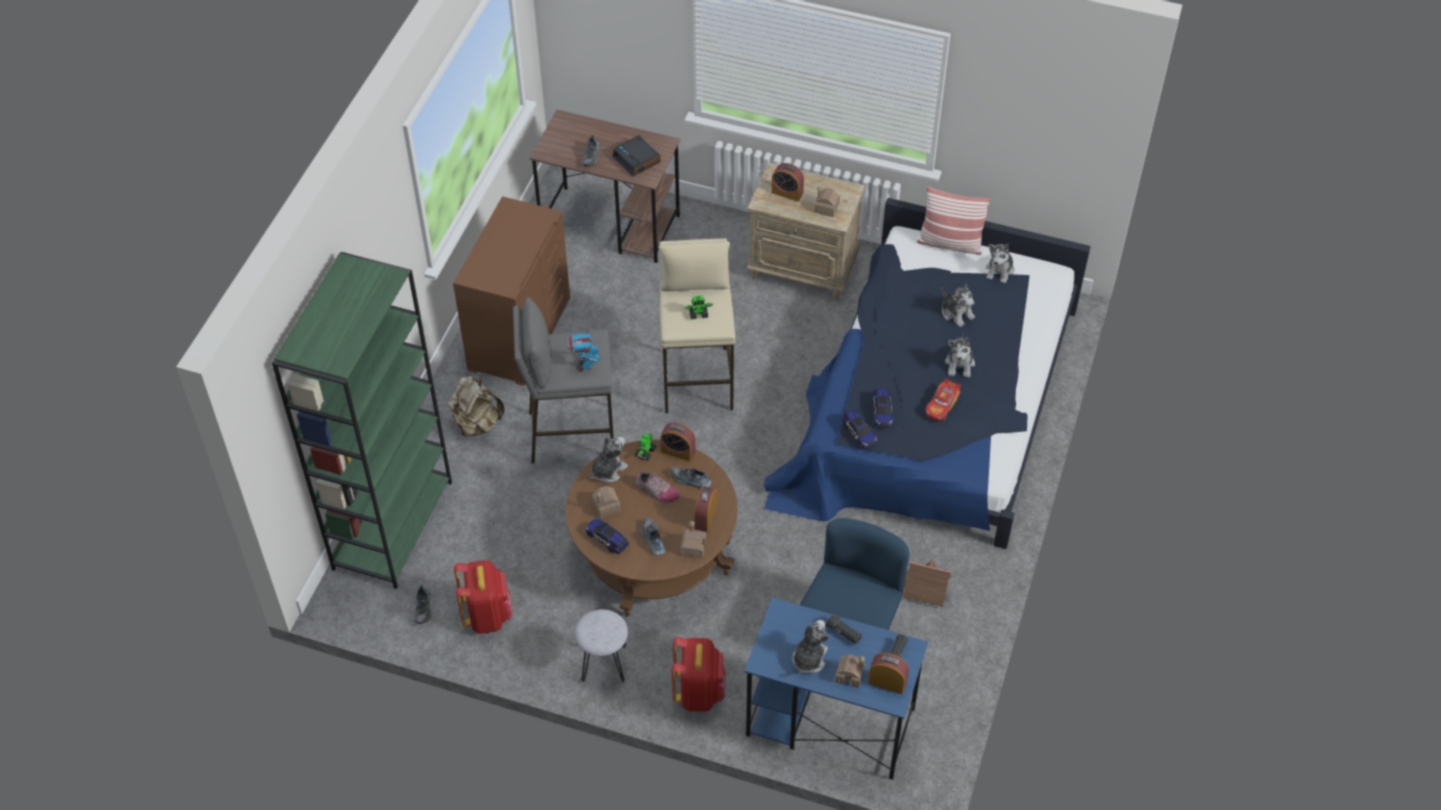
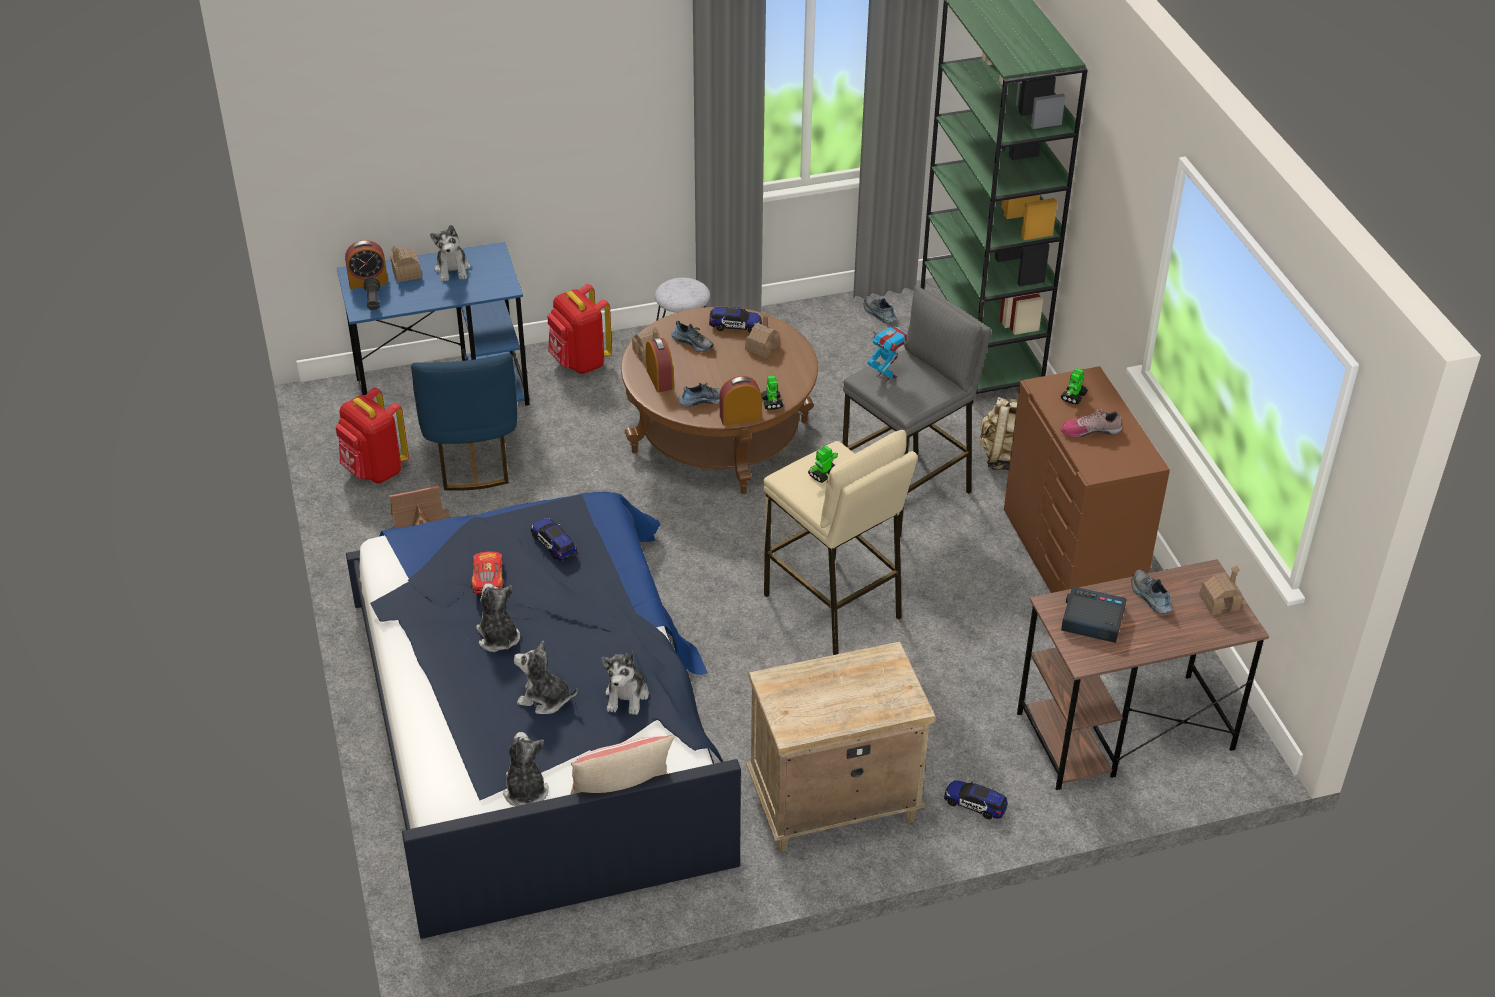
camera: 145 degrees right, 10 degrees down
(487, 615) = (819, 332): red backpack -> red backpack (374, 470)
(497, 269) = (1073, 397): none -> toy robot
(608, 470) = (792, 373): plush toy -> plush toy (627, 696)
(657, 491) = (727, 378): shoe -> shoe (1090, 430)
(787, 193) = (869, 684): alarm clock -> none
(826, 208) = (800, 690): toy house -> toy house (1219, 602)
(844, 633) = (433, 296): black flashlight -> none
(859, 433) = (563, 513): toy car -> toy car (975, 804)

